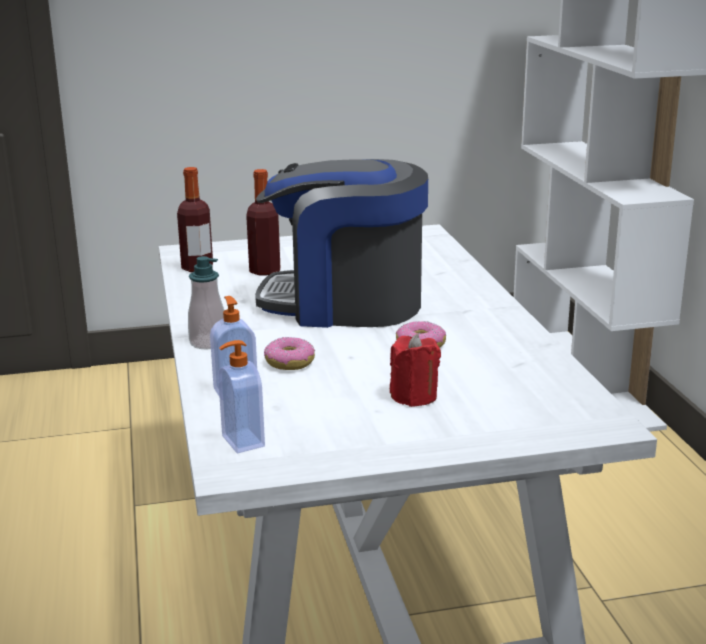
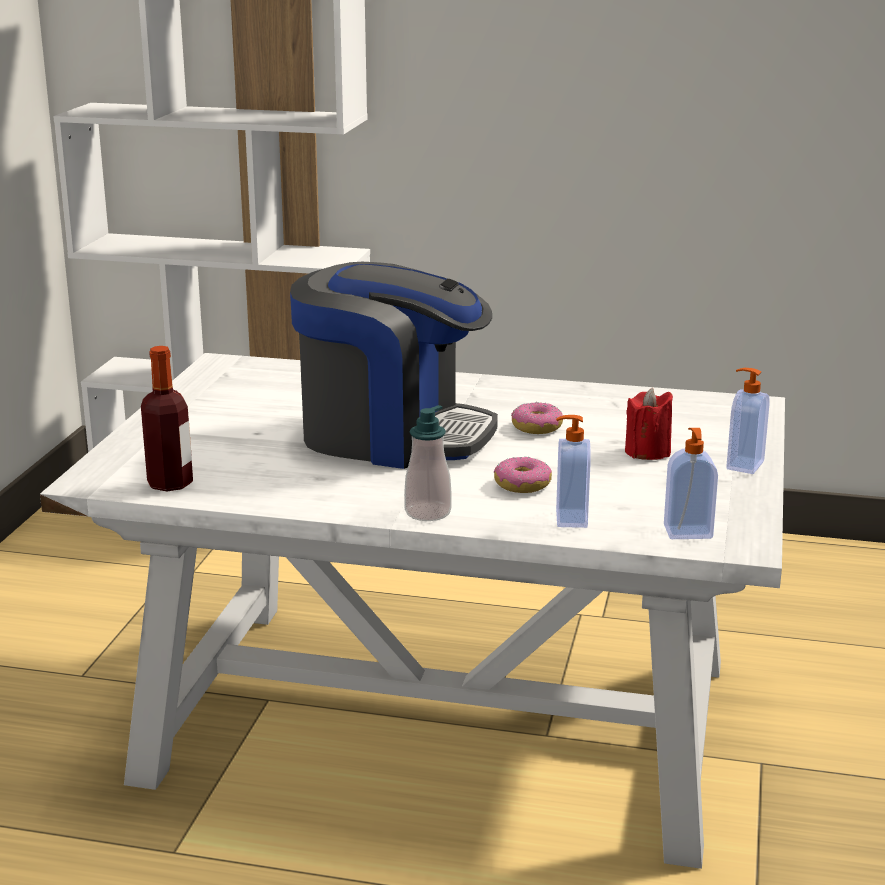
camera: 65 degrees left, 0 degrees up
(265, 271) = (236, 452): bottle -> none
(344, 304) = (392, 435): coffee machine -> coffee machine turned 105 degrees counterclockwise
(428, 443) = (743, 465): none -> soap dispenser

